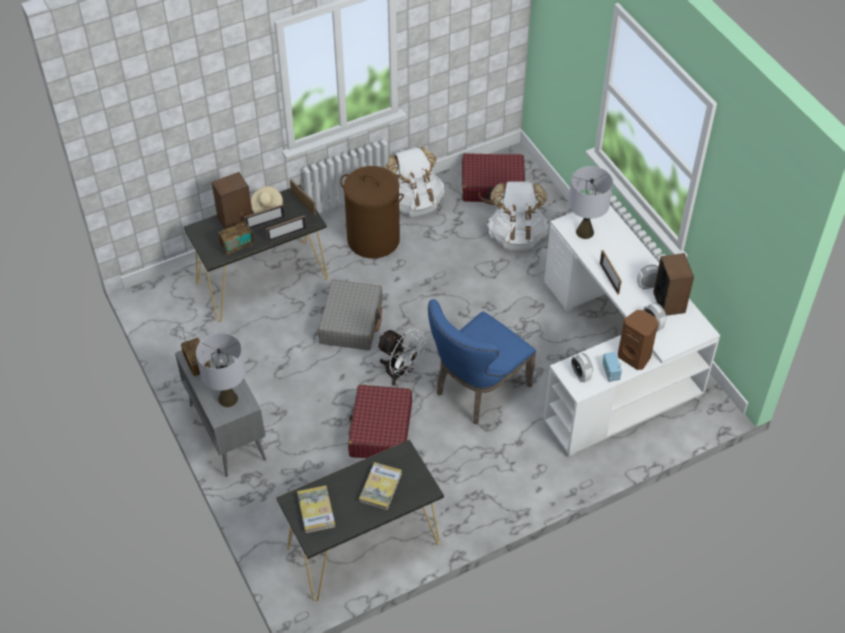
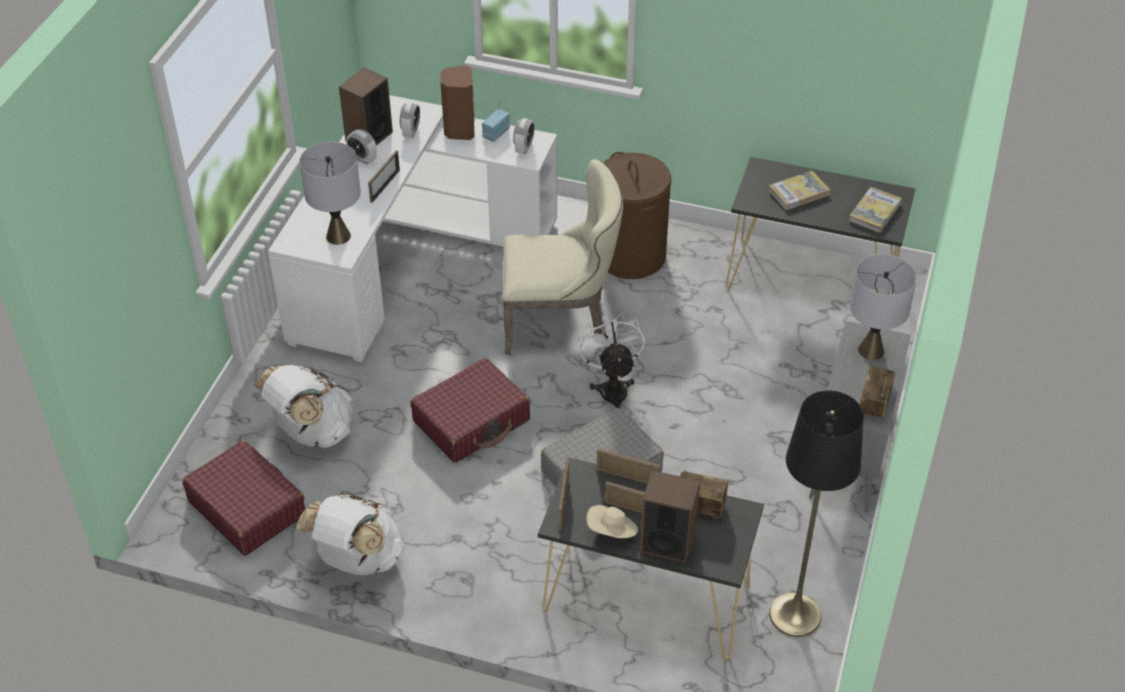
camera: 135 degrees left, 5 degrees down
(182, 325) = (795, 615): none -> black floor lamp
(373, 239) = (461, 550): brown laundry basket -> brown laundry basket (630, 256)
(380, 430) = (693, 353): red suitcase -> red suitcase (472, 421)
(477, 391) = (561, 321): blue chair -> beige chair

